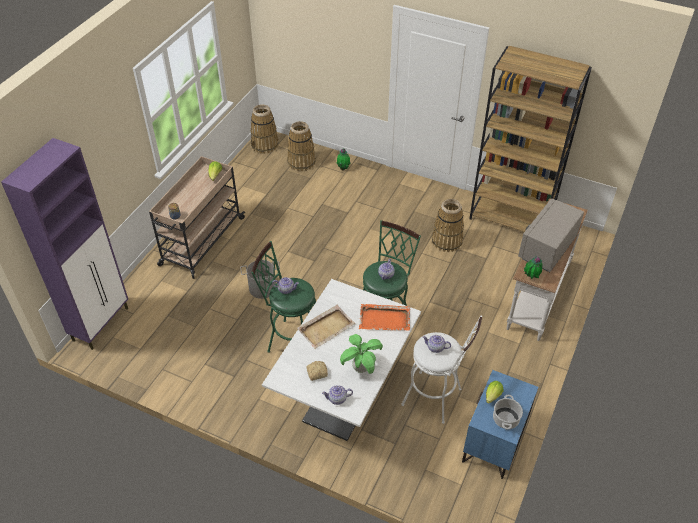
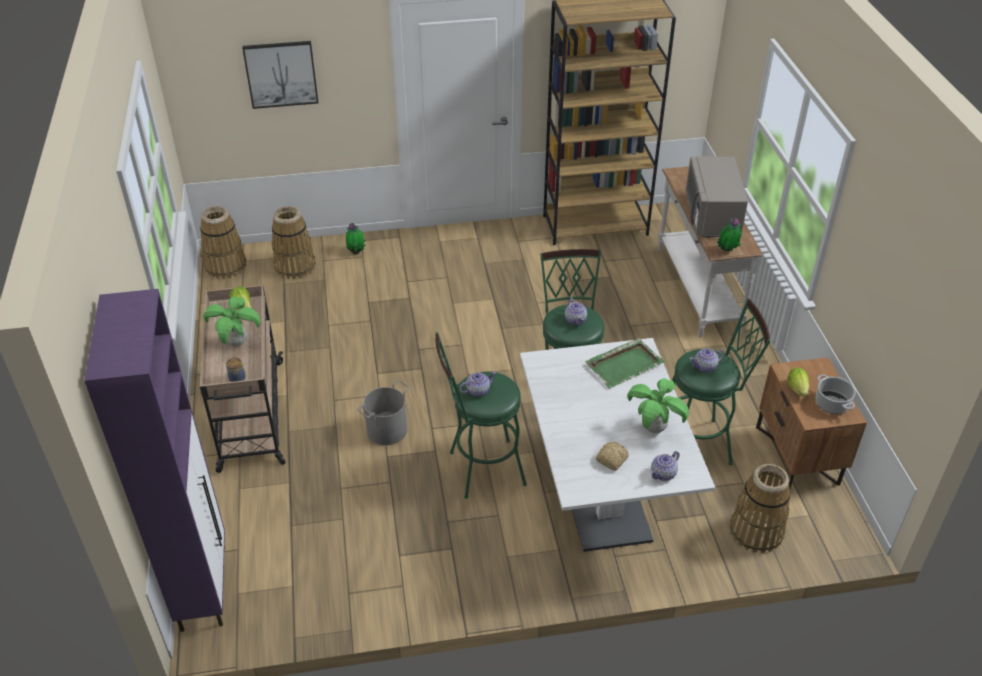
camera: 35 degrees left, 5 degrees down
(193, 195) = (236, 343): none -> potted plant
(319, 35) = (281, 74): none -> picture
(326, 327) = (571, 406): beige tray -> none
(385, 319) = (624, 364): orange tray -> green tray
(436, 399) = (700, 444): white stool -> green stool
(446, 241) = (551, 278): basket -> basket (756, 531)
(494, 443) = (798, 455): blue nightstand -> brown nightstand

